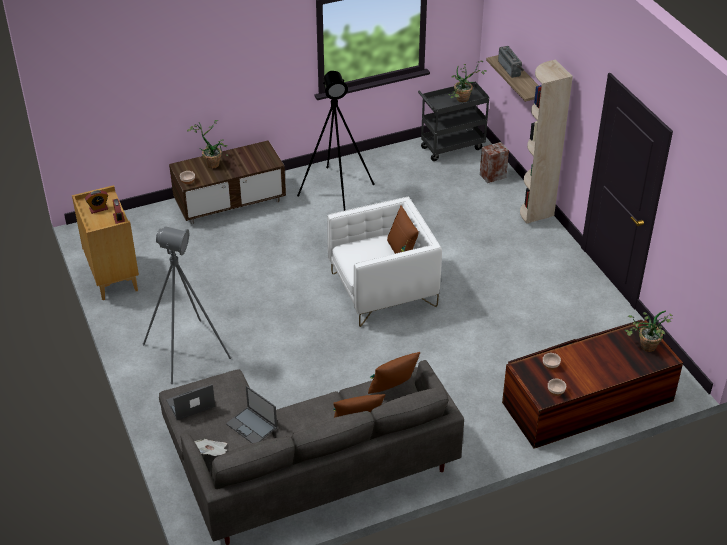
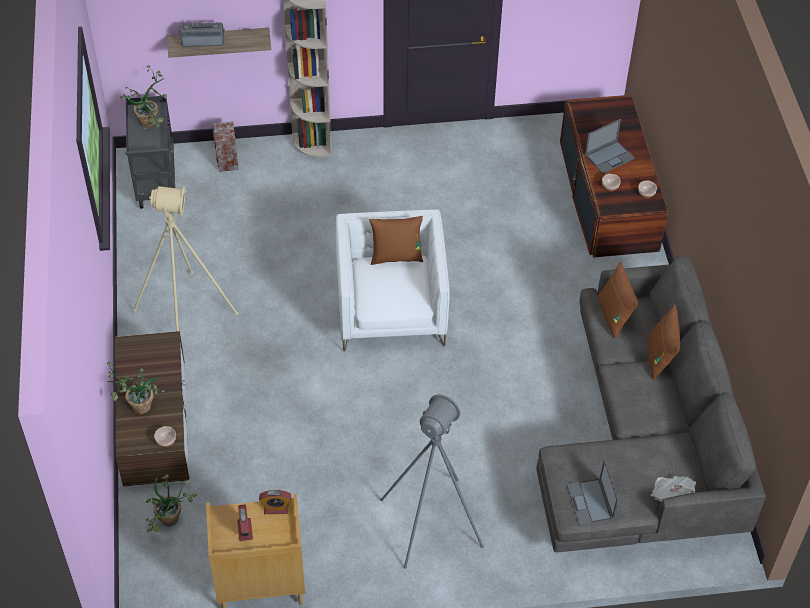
camera: 75 degrees left, 10 degrees up
(252, 426) = (639, 449): laptop -> laptop (609, 156)
(336, 190) = (186, 312): black floor lamp -> beige floor lamp
(644, 348) = (605, 113): potted plant -> potted plant (170, 523)

